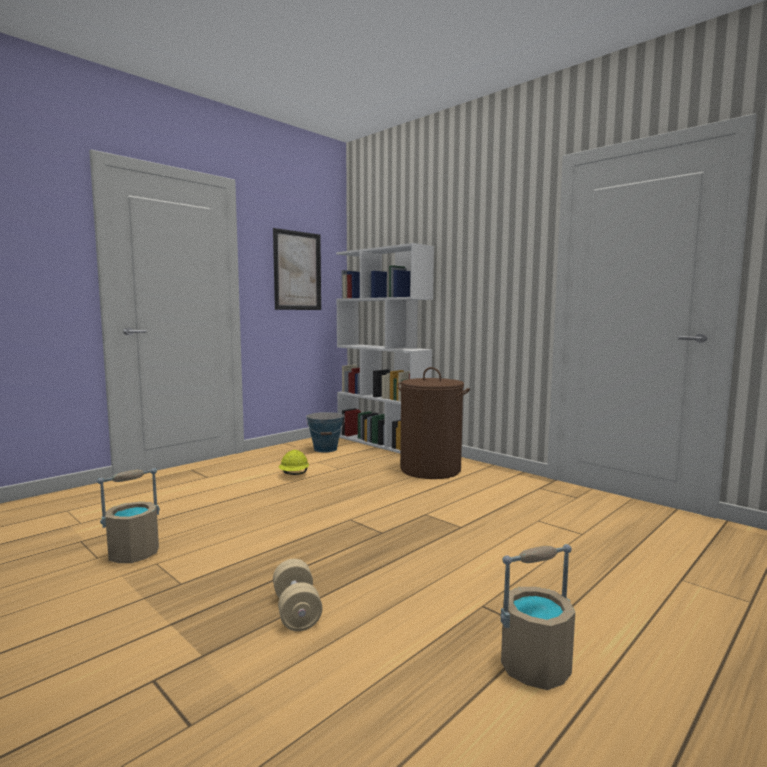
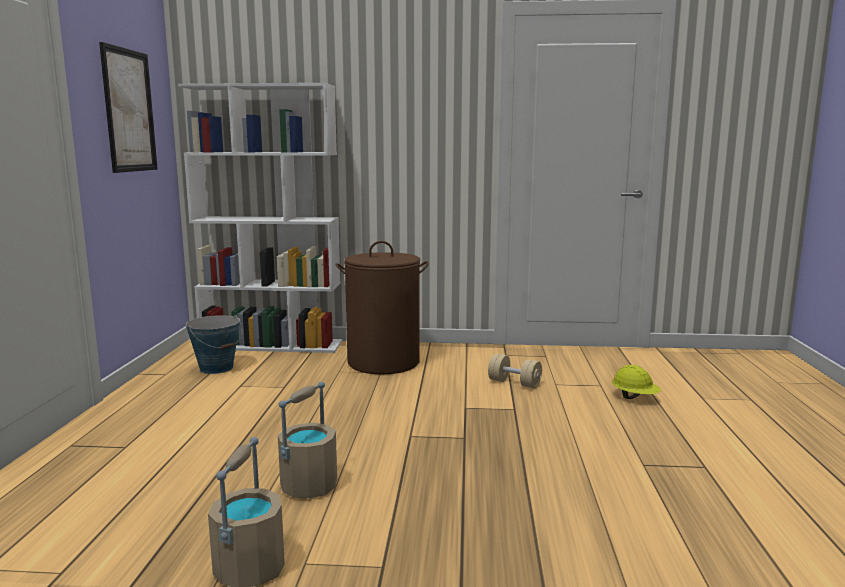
camera: 40 degrees left, 5 degrees up
(294, 475) = (245, 409): yellow hard hat -> yellow hard hat (635, 398)
(296, 611) = (538, 533): beige dumbbell -> beige dumbbell (514, 383)
(535, 666) = (738, 489): beige bucket -> beige bucket (309, 485)

